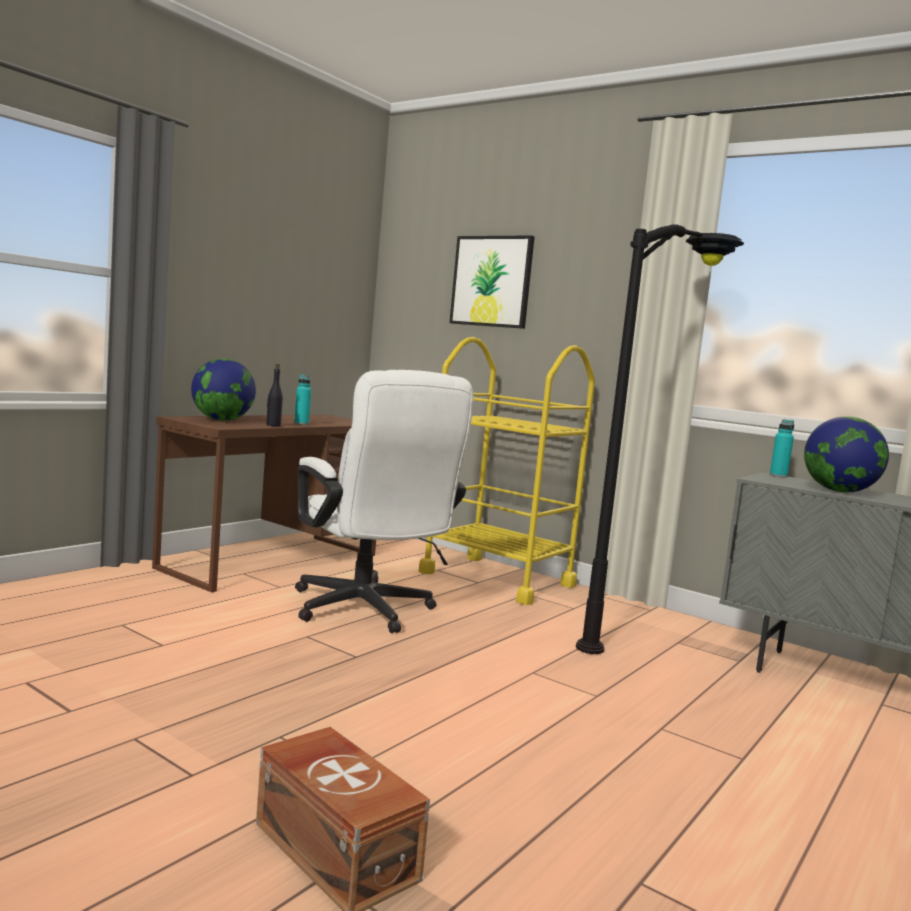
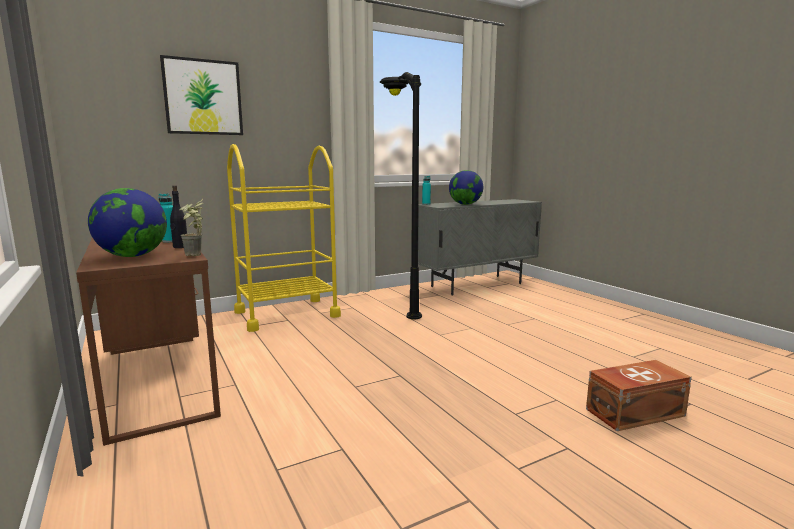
camera: 65 degrees left, 5 degrees up
(232, 427) = (195, 256): none -> potted plant
(367, 612) = (320, 360): white office chair -> none

